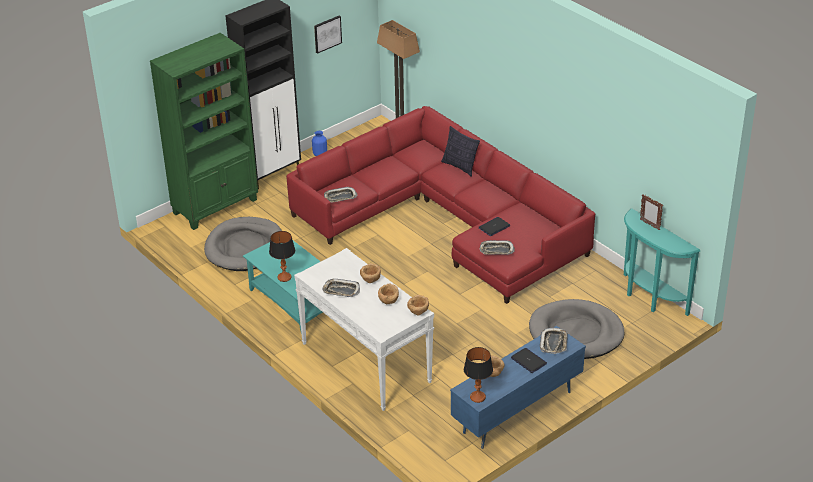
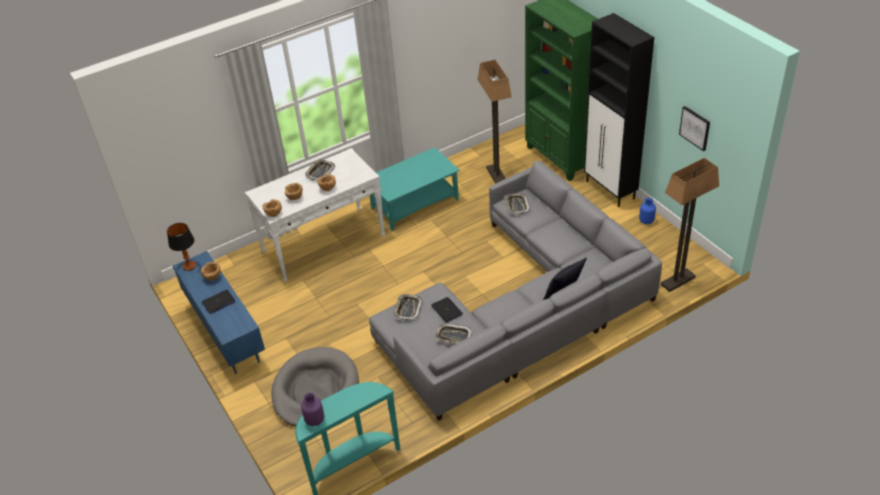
camera: 100 degrees right, 5 degrees up
(244, 247) = (497, 175): grey dog bed -> floor lamp
(284, 277) = (397, 169): table lamp -> none
(447, 219) = (521, 309): red sofa -> grey sofa
(554, 343) = (234, 322): tray -> tray (453, 336)
(649, 225) = (356, 402): picture frame -> none
(676, 243) = (315, 420): none -> purple vase

